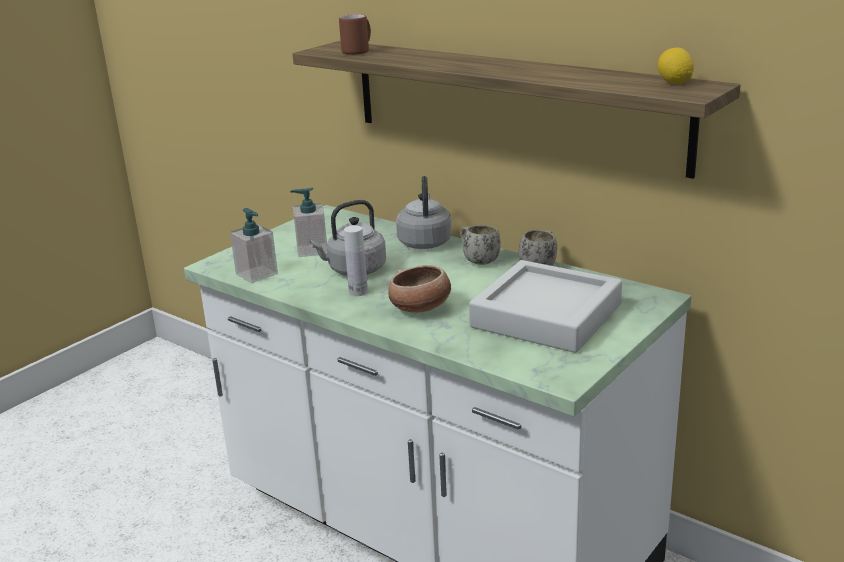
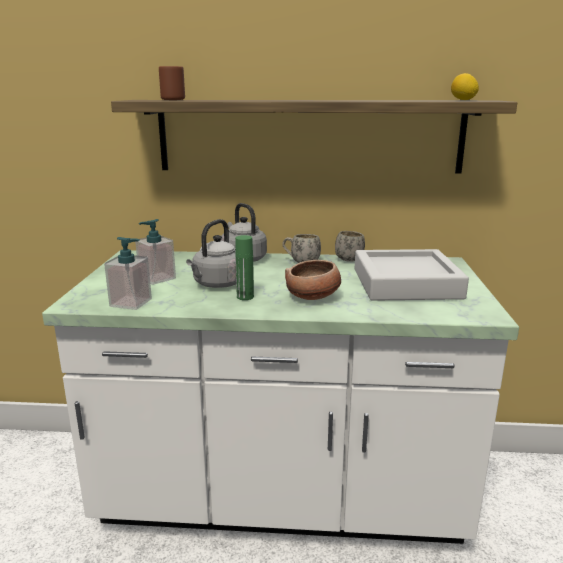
camera: 35 degrees left, 5 degrees down
(358, 292) = (245, 297): white bottle -> green bottle

